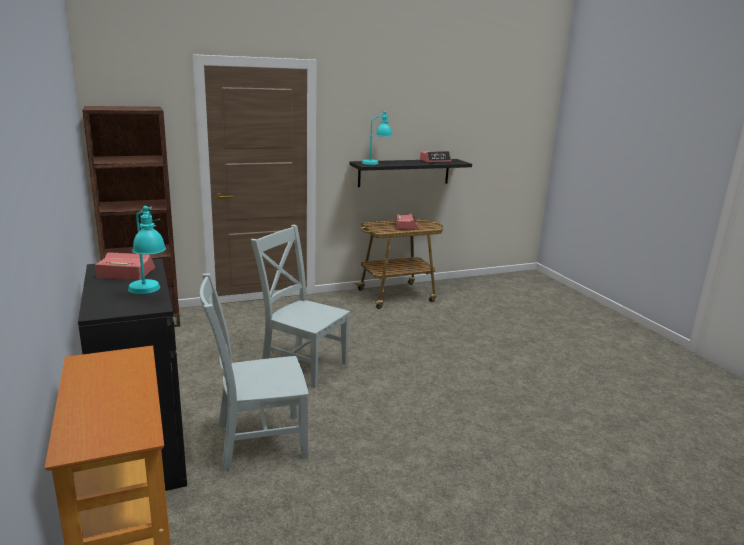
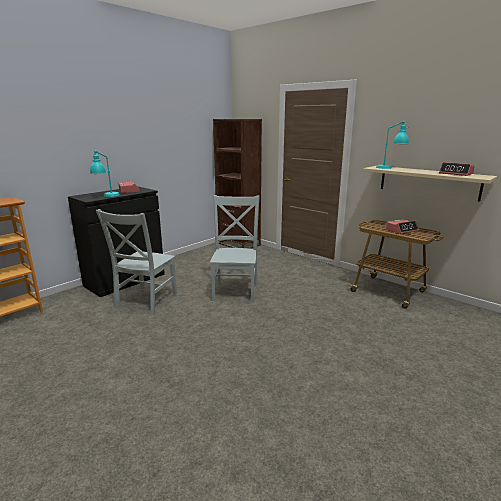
camera: 65 degrees right, 0 degrees up
(256, 441) = (145, 301): grey chair -> grey chair turned 120 degrees counterclockwise
(404, 172) = (428, 182): black shelf -> beige shelf

